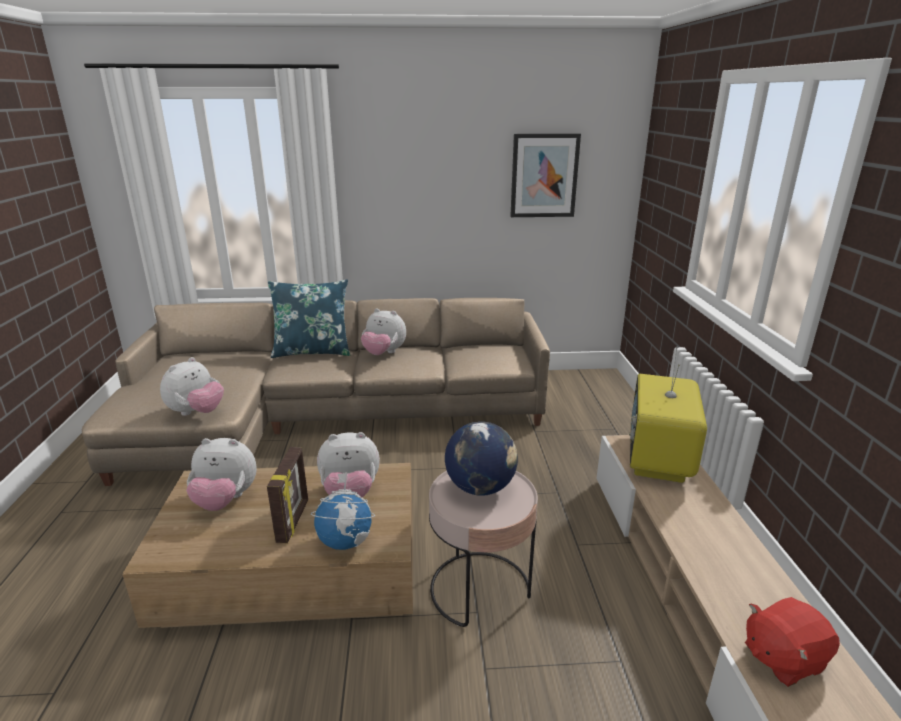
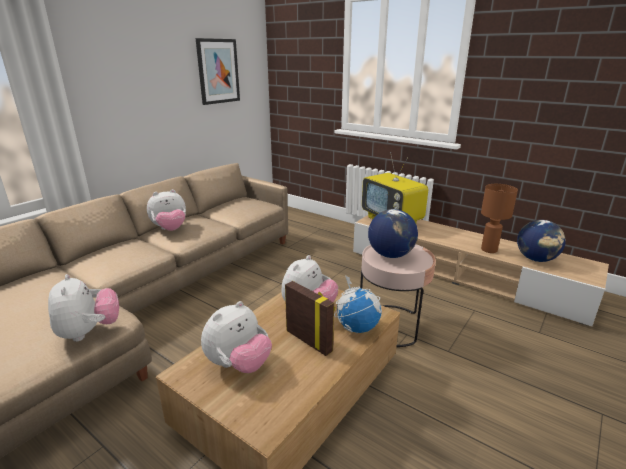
camera: 50 degrees left, 0 degrees up
(312, 351) = (104, 250): blue pillow -> none
(724, 586) = (489, 250): none -> brown table lamp
(782, 658) = (536, 259): red plush toy -> globe

